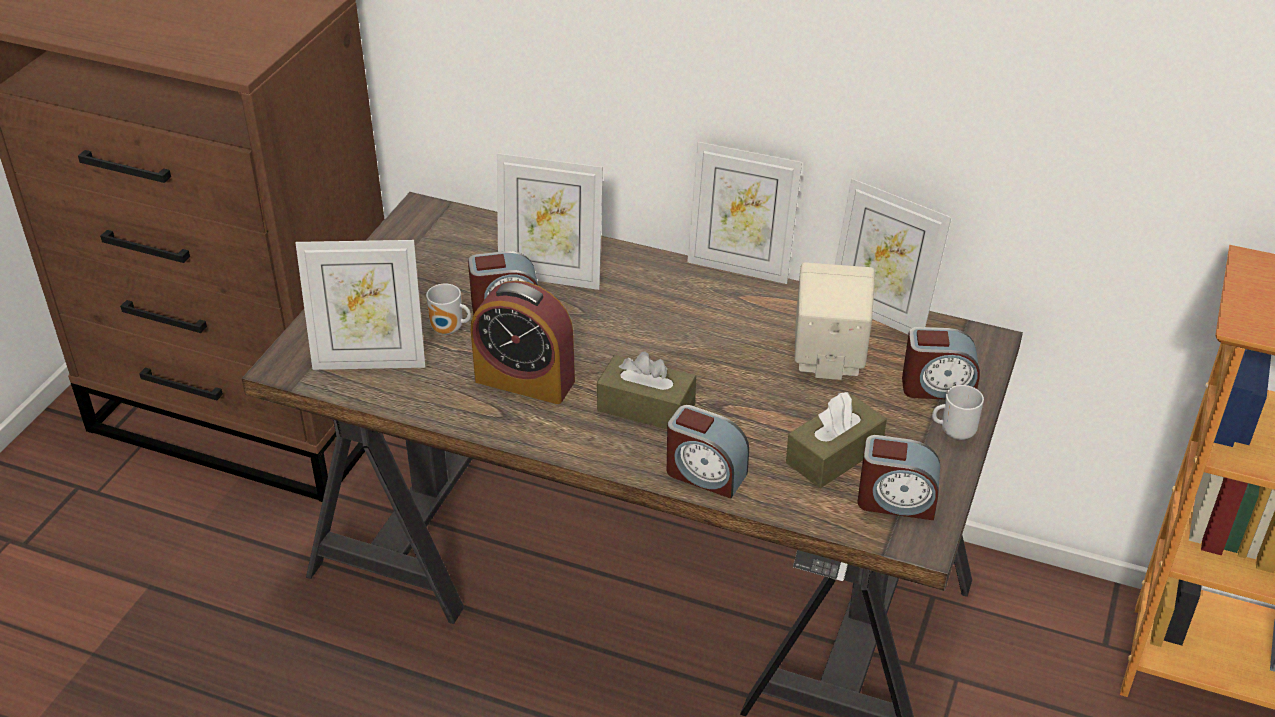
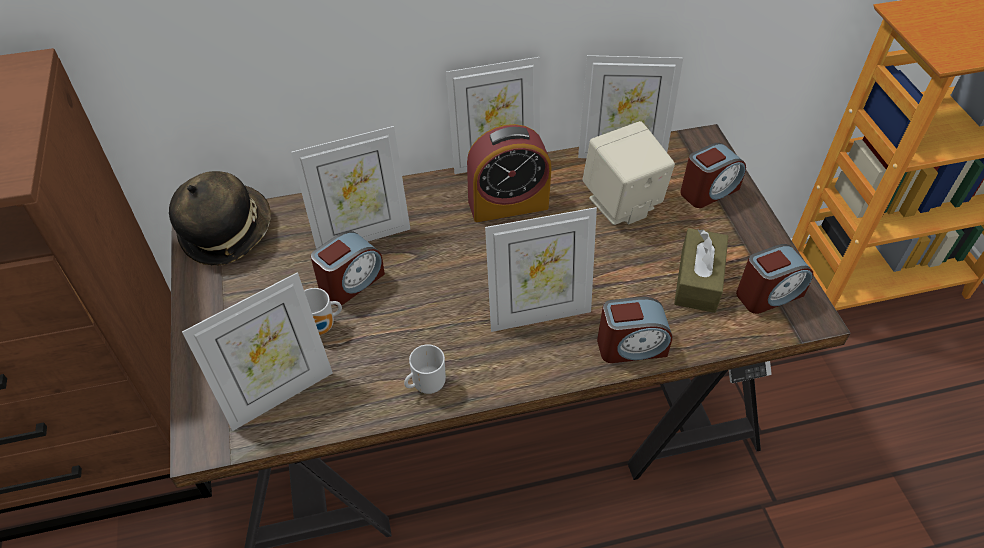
camera: 35 degrees left, 10 degrees up
(440, 224) = (226, 232): none -> hat
(525, 381) = (426, 340): alarm clock -> alarm clock (508, 204)
(646, 407) = (538, 313): brown tissue box -> picture frame
(954, 432) = (751, 220): mug -> mug (426, 384)

